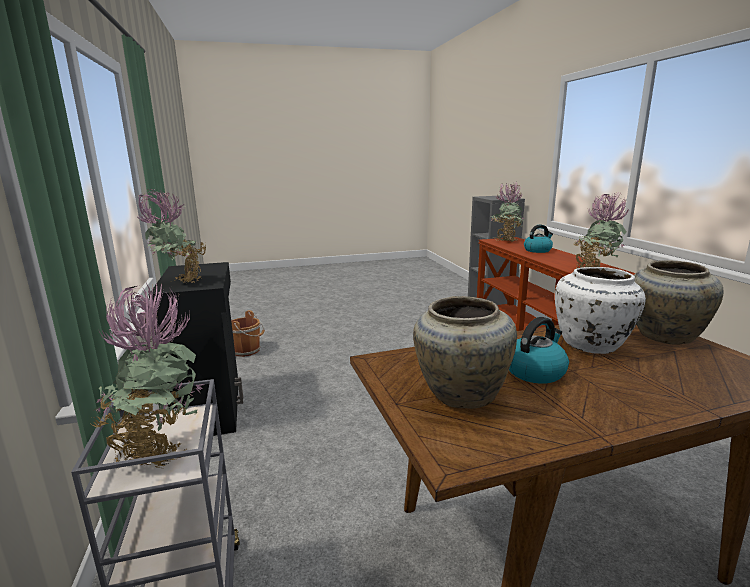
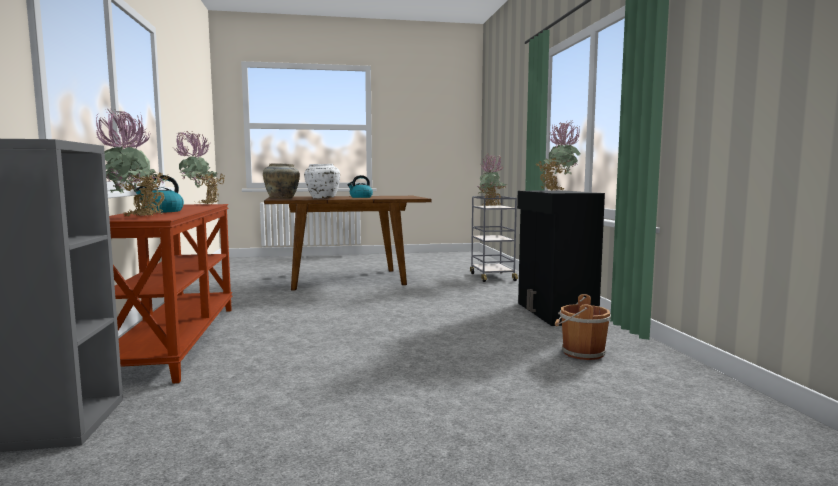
camera: 175 degrees left, 10 degrees down
(459, 394) = (394, 196): beige vase -> none

